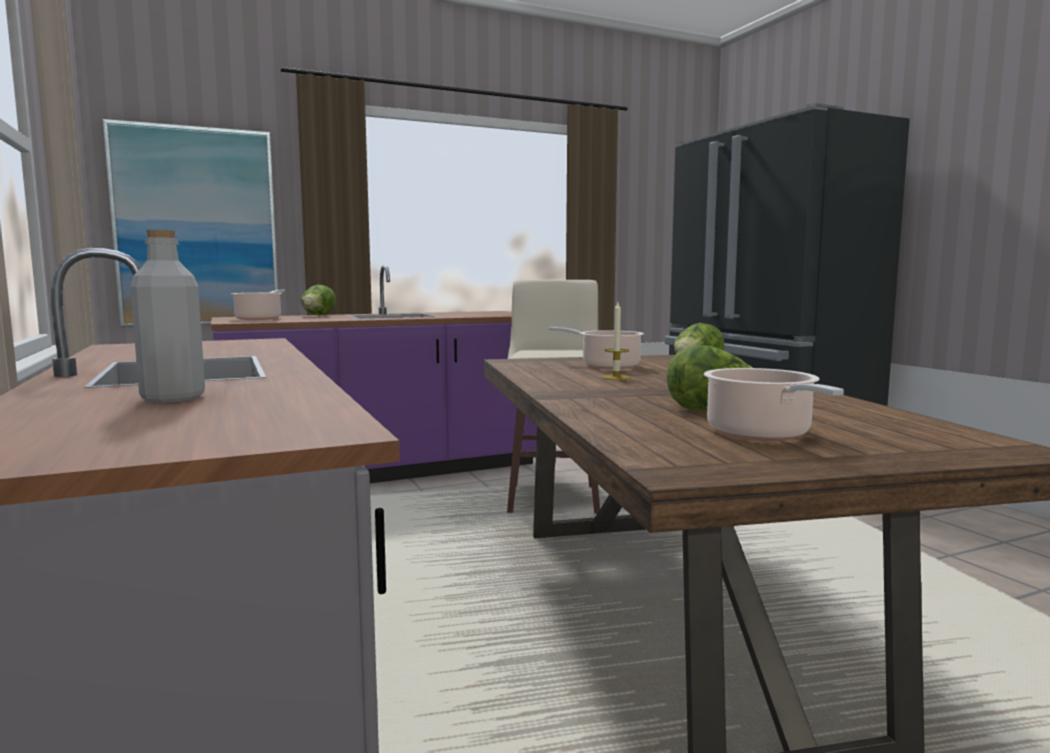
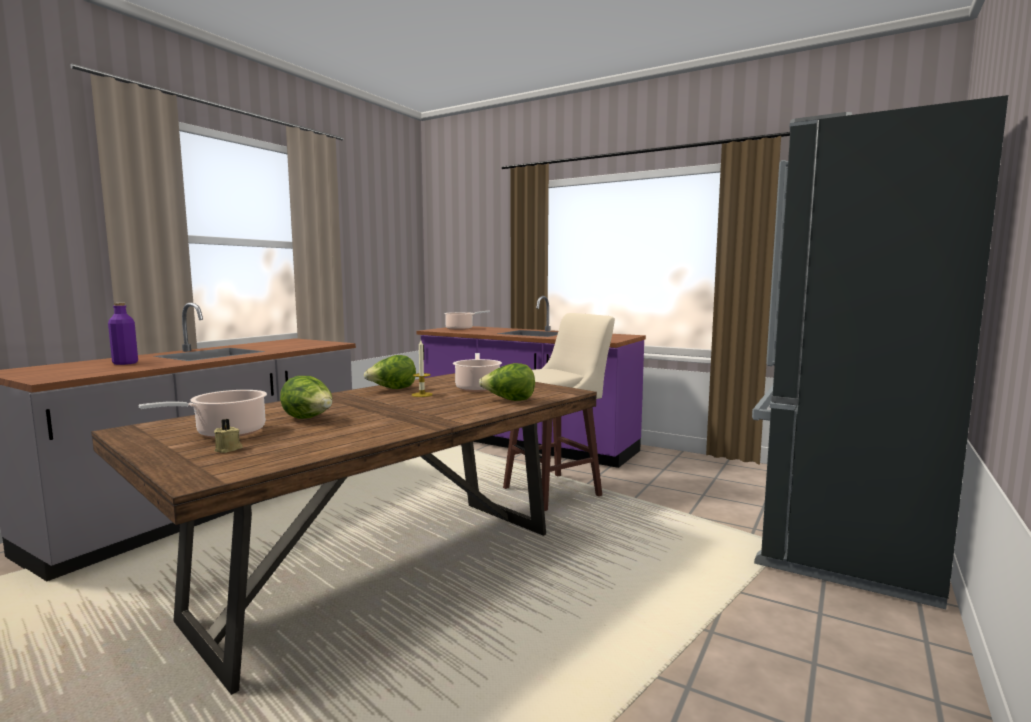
camera: 55 degrees right, 0 degrees up
(173, 398) = (125, 363): grey bottle -> purple bottle
(197, 228) = (465, 271): picture -> none
(318, 315) = (503, 329): lettuce -> lettuce (392, 389)
(865, 437) = (229, 449): none -> beige candle

